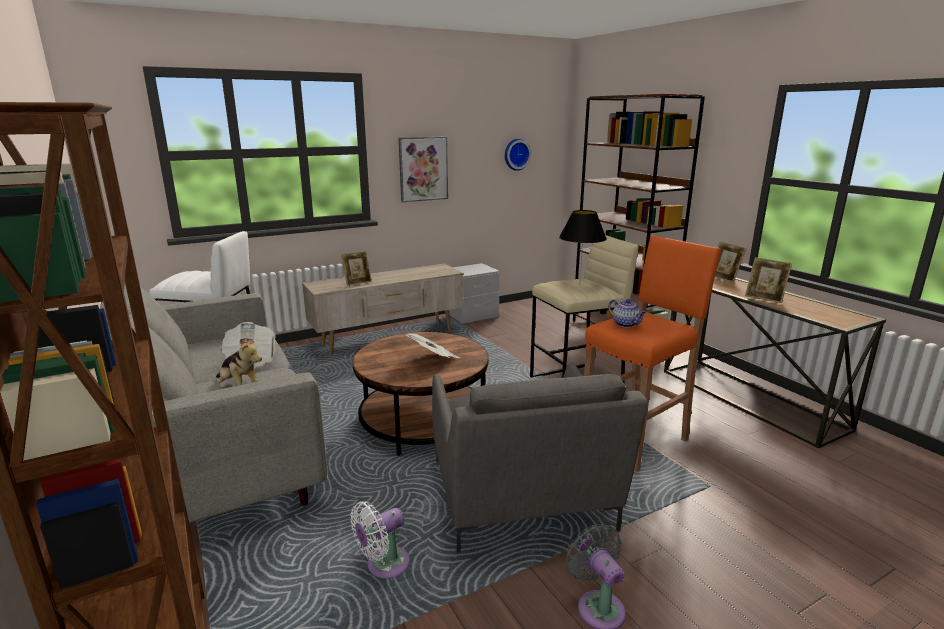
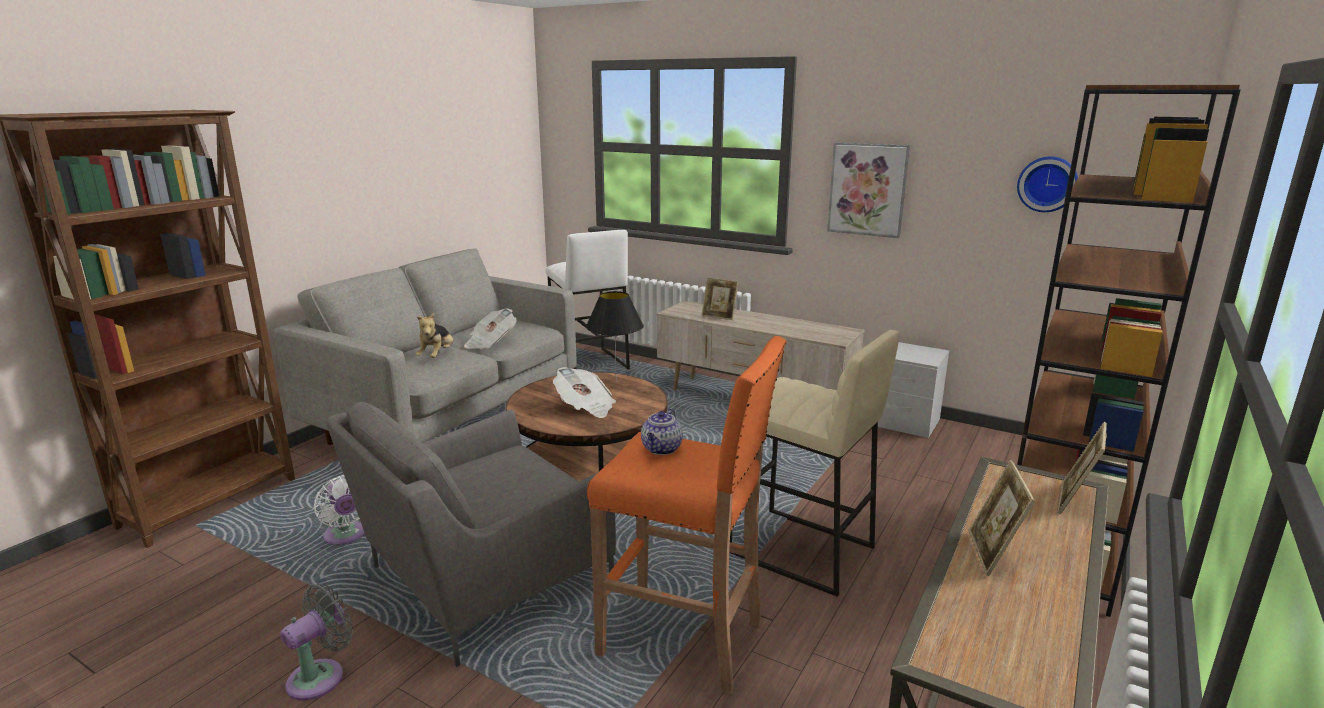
camera: 60 degrees right, 0 degrees up
(384, 565) = (346, 537): white fan -> white fan turned 150 degrees counterclockwise
(579, 285) = (796, 395): black table lamp -> black table lamp (615, 382)

